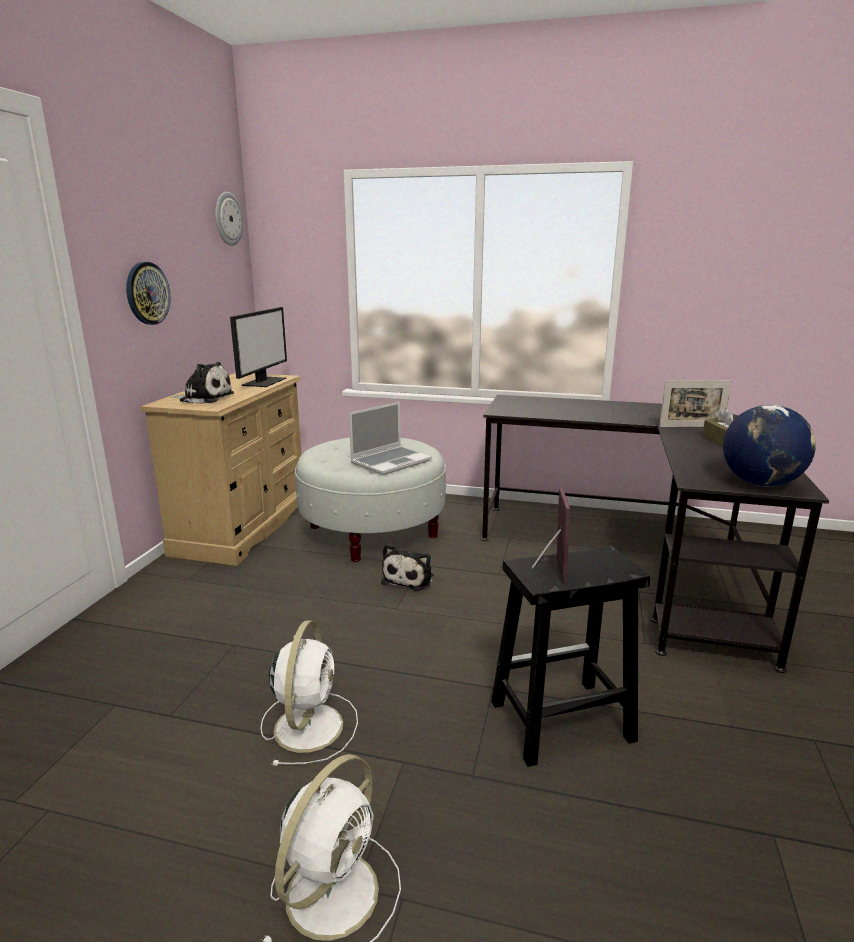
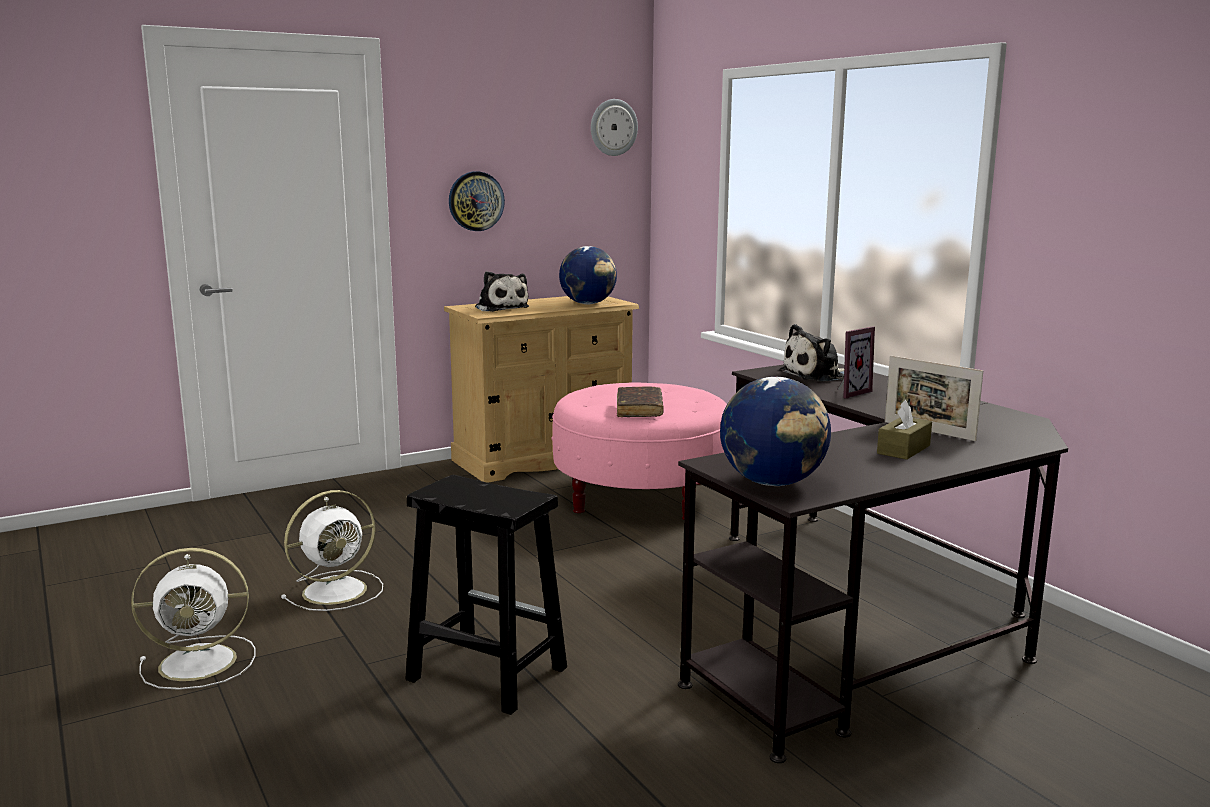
camera: 45 degrees right, 5 degrees down
(263, 382) = (588, 304): monitor -> globe
(373, 531) = (641, 496): white ottoman -> pink ottoman
(391, 461) = (639, 410): laptop -> brown book
(409, 578) = (592, 540): plush toy -> plush toy (816, 375)
(547, 569) = (460, 488): picture frame -> picture frame (848, 392)

